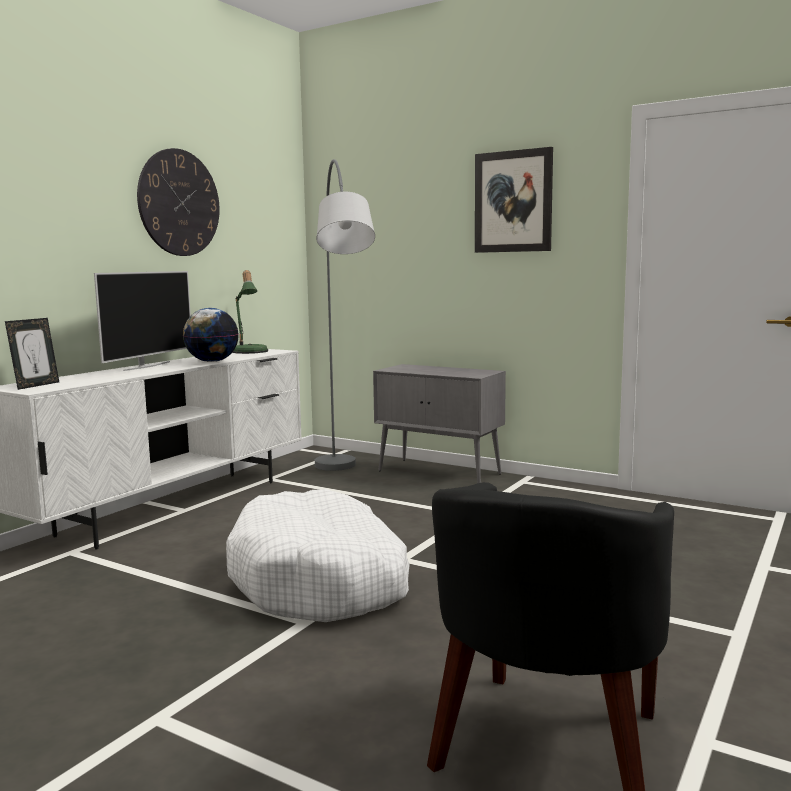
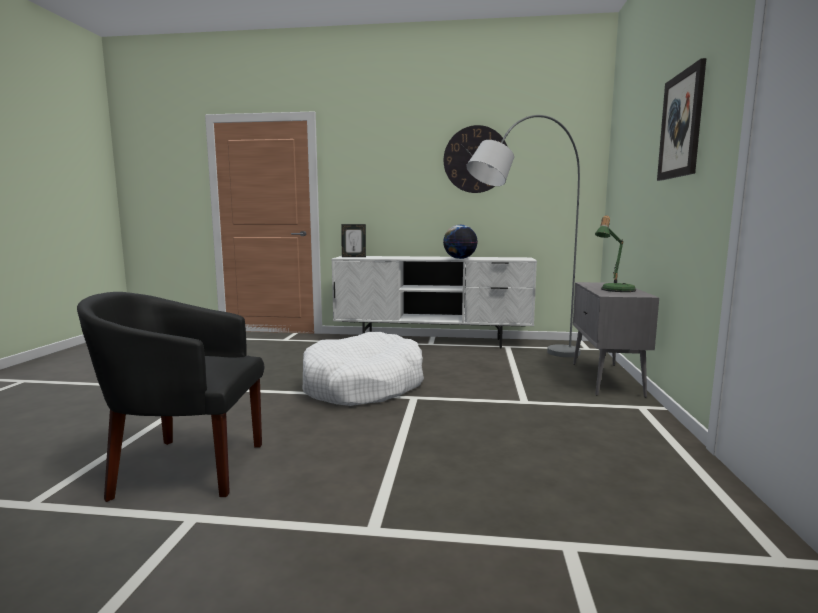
camera: 65 degrees right, 0 degrees up
(146, 366) = (428, 257): television -> none
(250, 352) = (509, 258): table lamp -> table lamp (614, 290)

